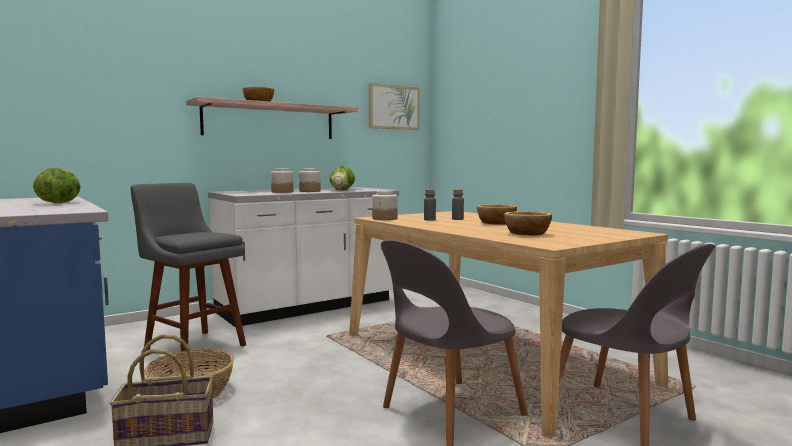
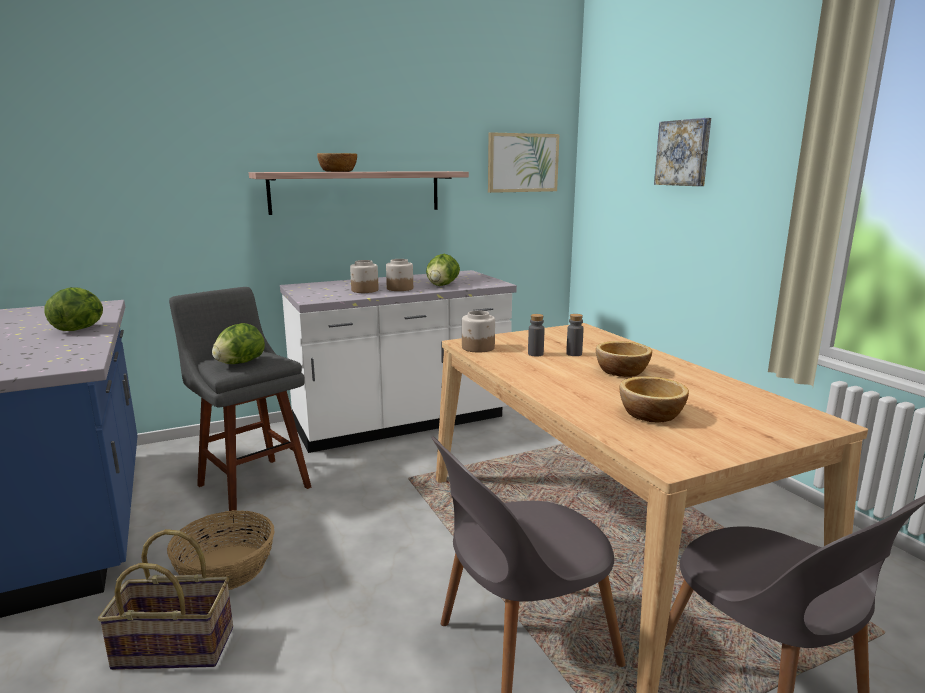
camera: 10 degrees right, 10 degrees up
(193, 235) = (239, 363): none -> lettuce
(514, 93) = (684, 153): none -> picture

